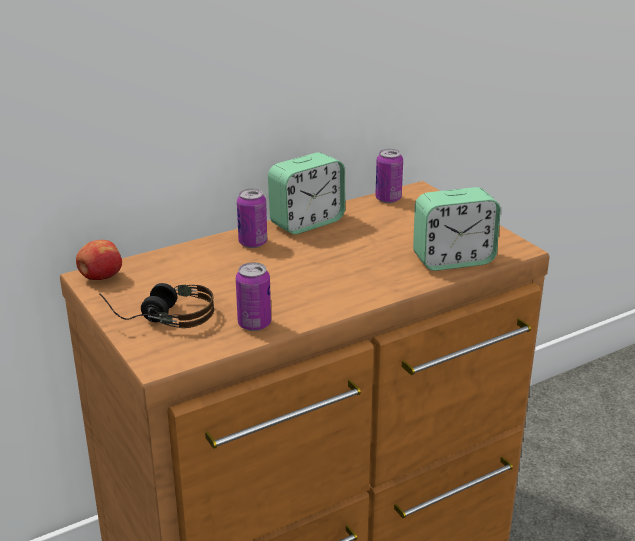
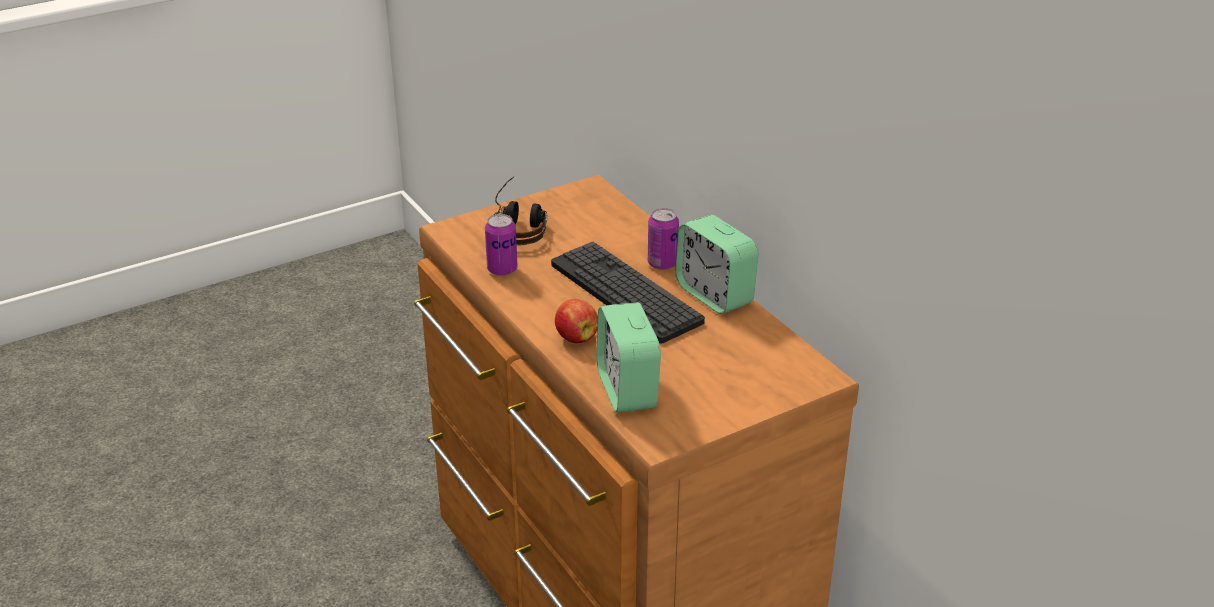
camera: 90 degrees right, 5 degrees up
(100, 277) = (590, 192): apple -> apple (576, 337)
(302, 260) = (625, 293): none -> keyboard
(388, 199) = (789, 352): can -> none

